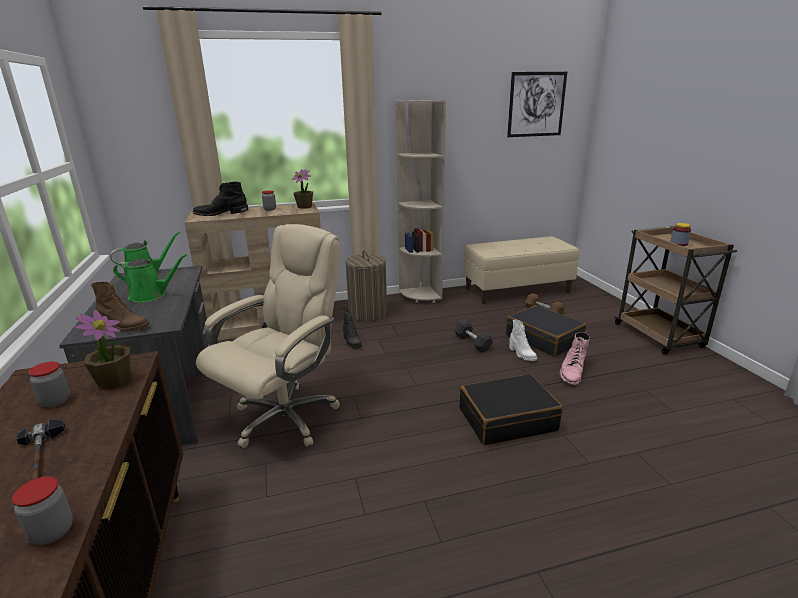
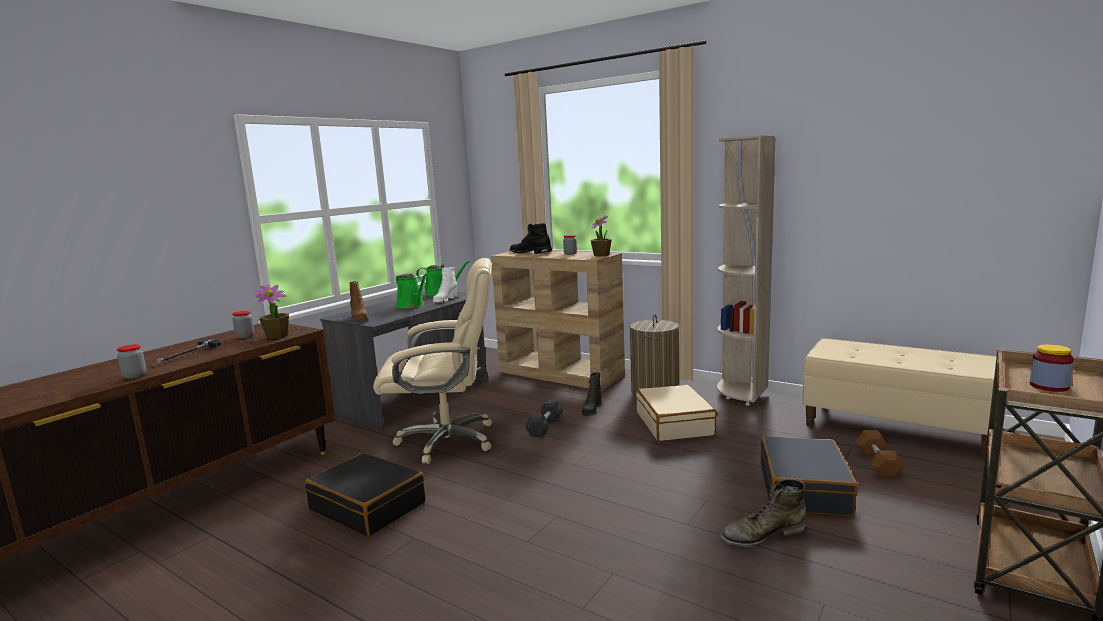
camera: 50 degrees right, 10 degrees down
(420, 330) = (675, 424): none -> beige suitcase
(473, 343) = (704, 456): grey dumbbell -> grey dumbbell (545, 427)
(507, 419) = (589, 530): black suitcase -> black suitcase (368, 506)
(521, 354) = (737, 490): white boot -> white boot (445, 300)
(536, 104) = (964, 133): picture -> none
(572, 371) = (762, 534): pink boot -> green boot

